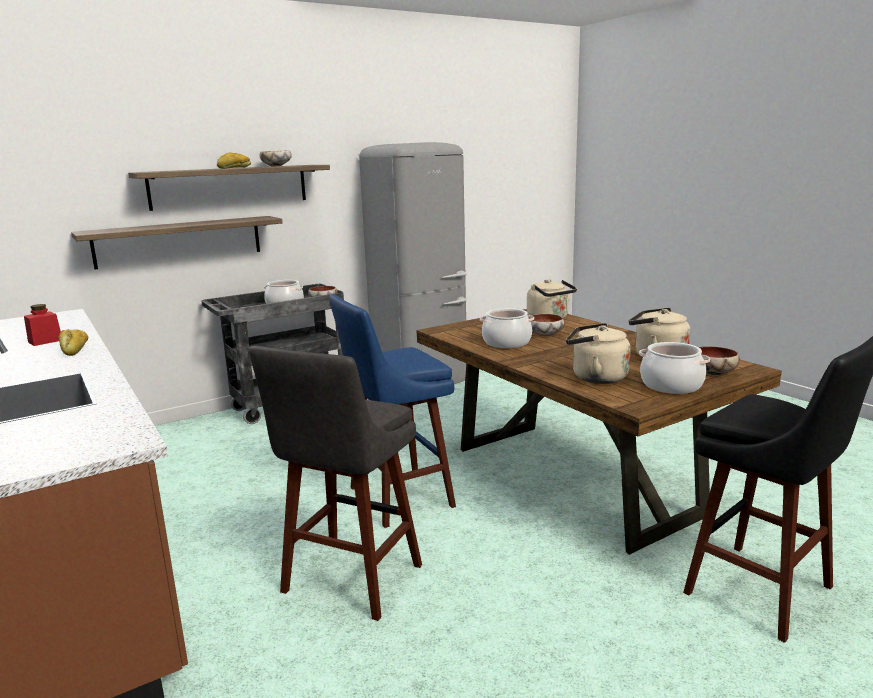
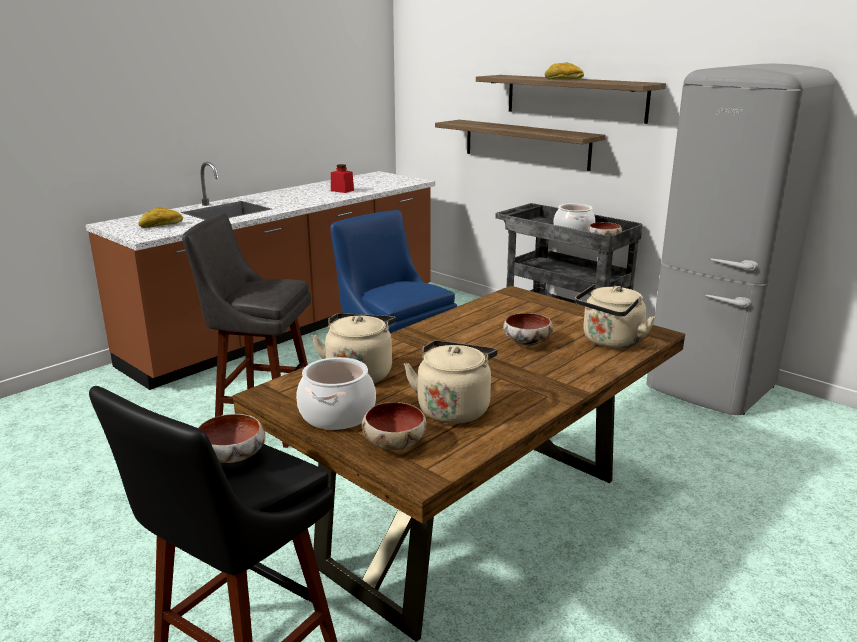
camera: 75 degrees right, 5 degrees up
(75, 350) = (322, 199): bread -> bread (161, 225)
(277, 166) = (604, 81): bowl -> bowl (233, 457)
(507, 342) = (480, 326): cooking pot -> none

